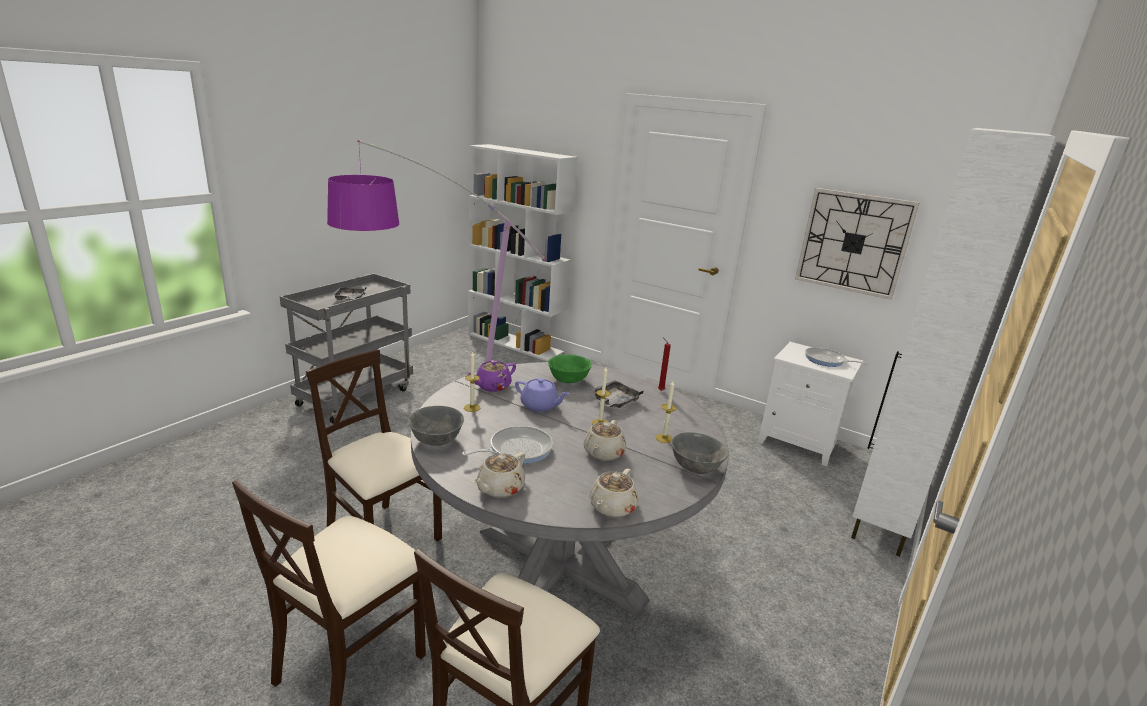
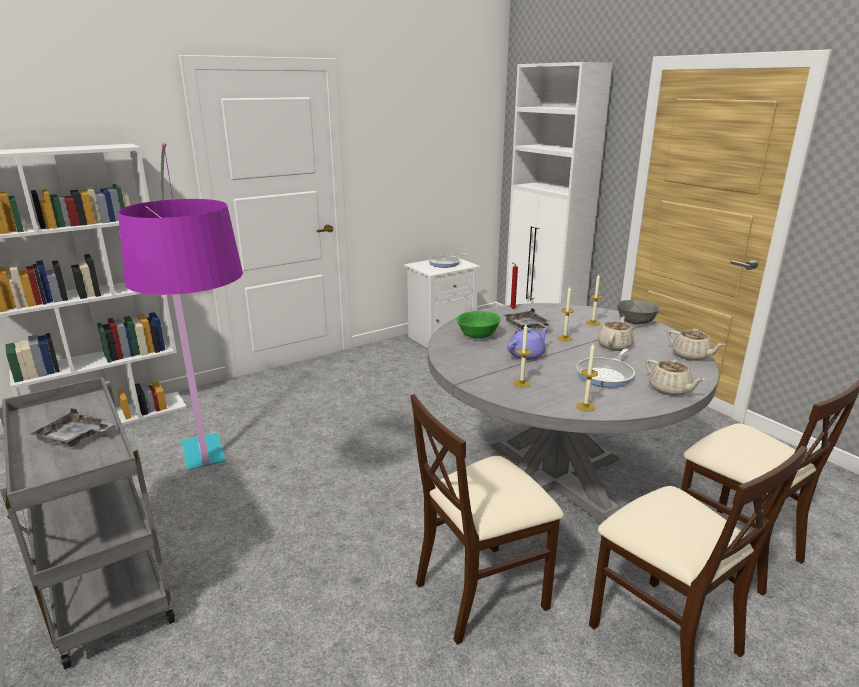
camera: 65 degrees left, 0 degrees up
(437, 440) = (585, 407): grey bowl -> candle
(492, 386) = (477, 368): purple teapot -> none
(517, 449) = (606, 375): frying pan -> frying pan turned 135 degrees counterclockwise
(603, 453) = (614, 345): beige teapot -> beige teapot turned 105 degrees counterclockwise
(853, 243) = (425, 168): wall clock -> none

